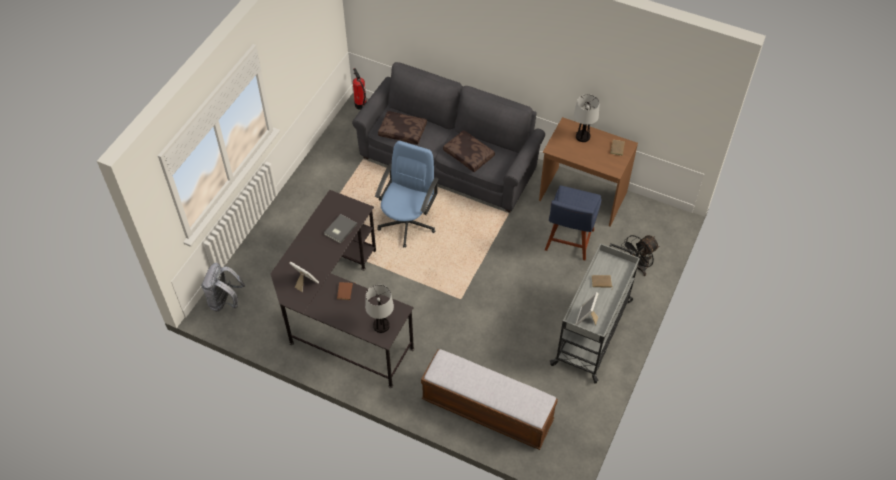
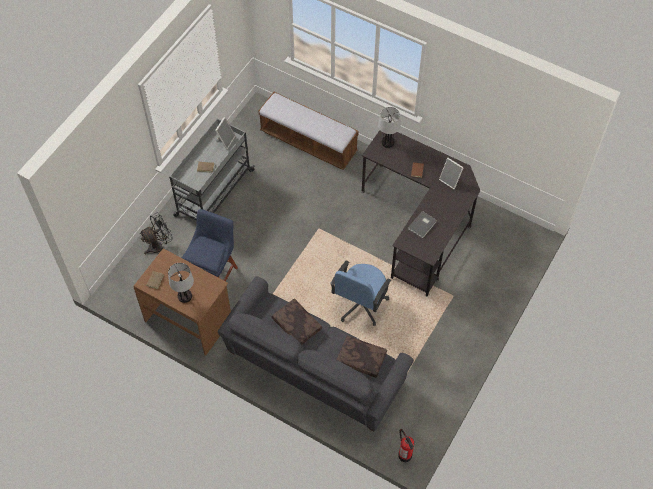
camera: 175 degrees left, 5 degrees up
(225, 301) = (521, 241): grey backpack -> none

